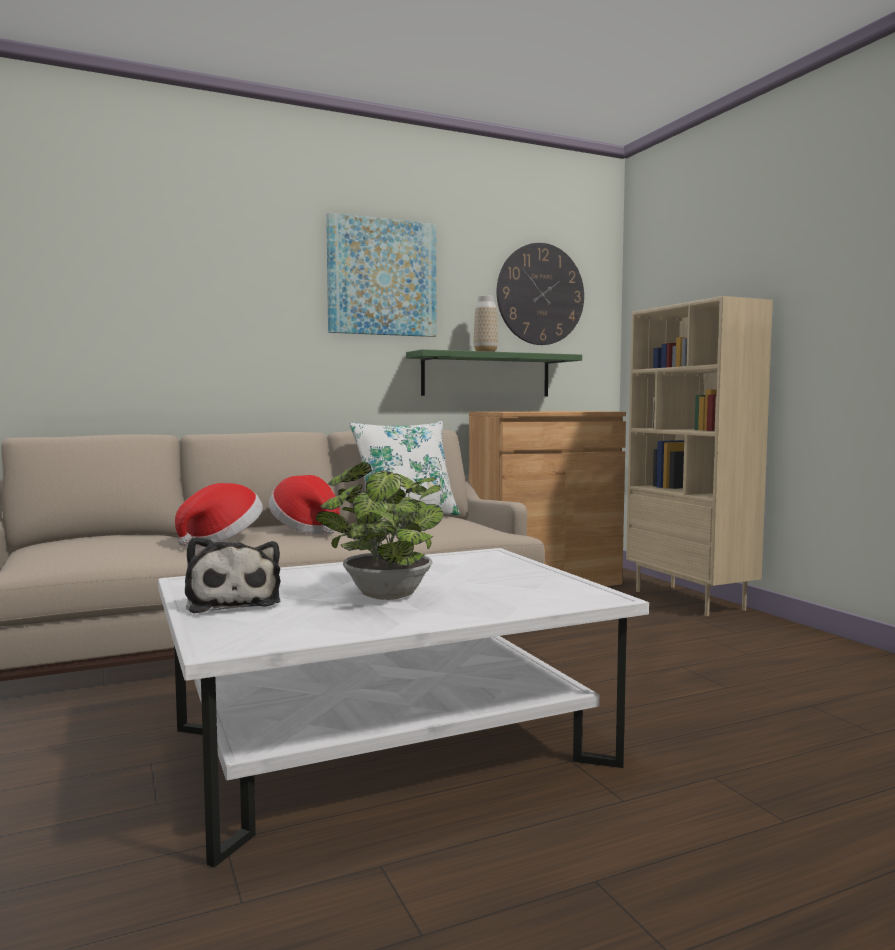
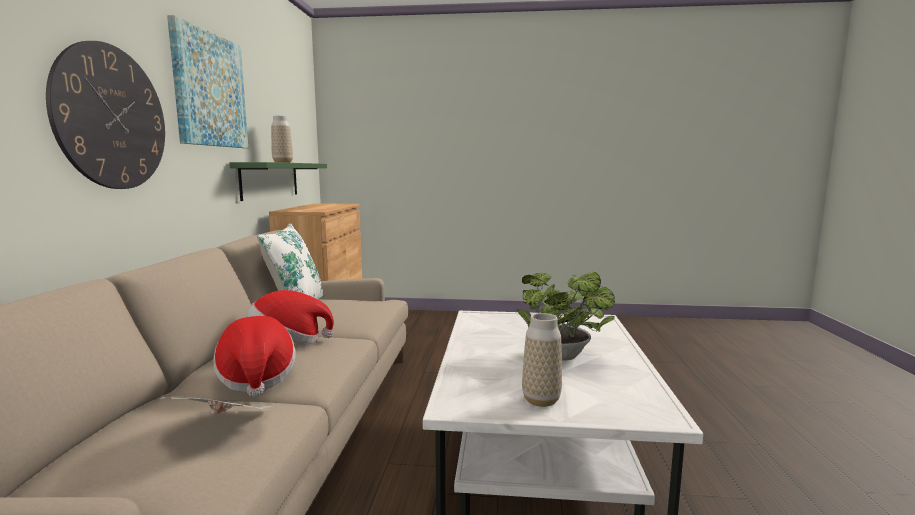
camera: 60 degrees left, 5 degrees up
(122, 550) = (225, 428): none -> newspaper
(233, 602) = (541, 400): plush toy -> vase
(540, 294) = (288, 115): wall clock -> wall clock (111, 117)
(690, 600) = (415, 315): beige bookcase -> none

